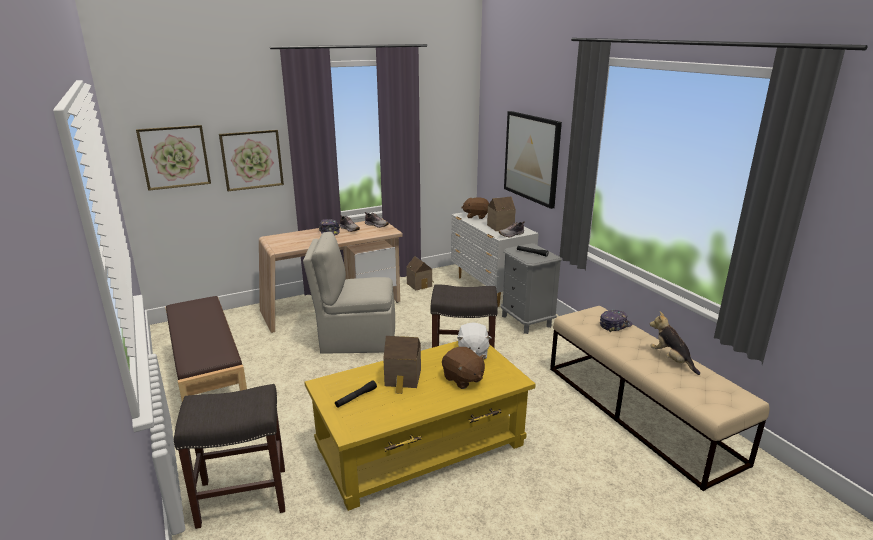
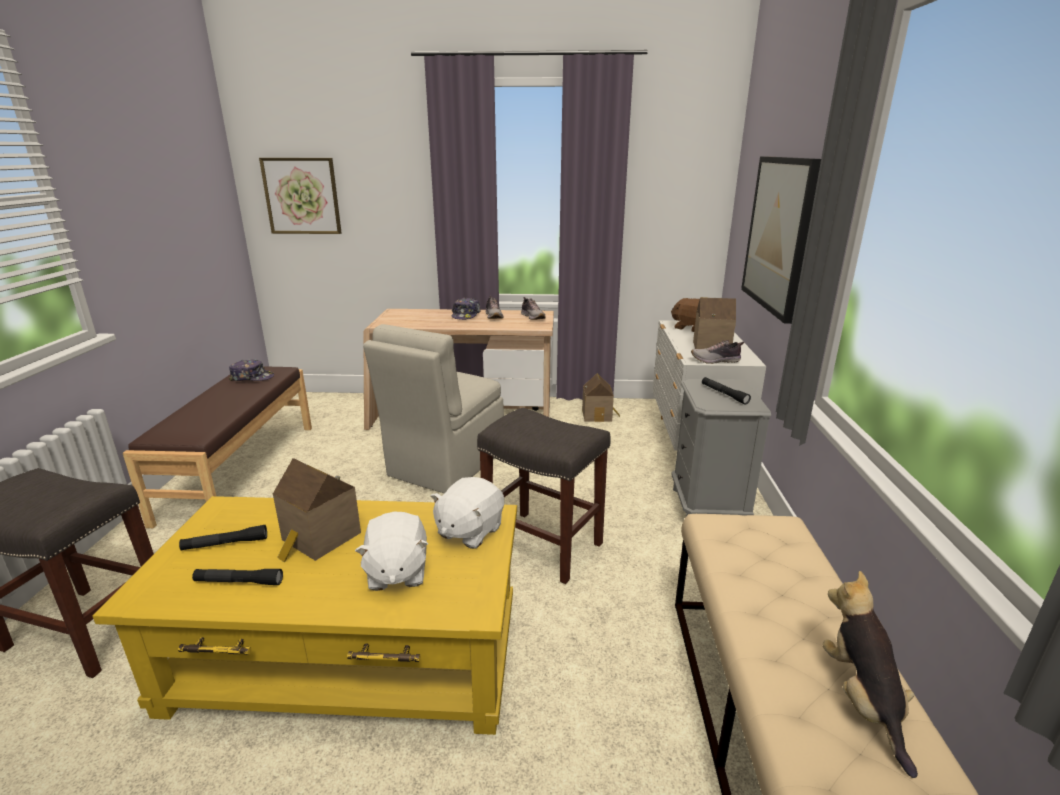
camera: 30 degrees right, 0 degrees up
(252, 160) = (391, 209): picture -> none
(356, 339) = (444, 464): beige chair -> beige chair turned 90 degrees counterclockwise
(392, 408) = (239, 582): none -> black flashlight
(463, 379) = (396, 572): brown plush toy -> white plush toy
(615, 325) = (791, 566): cap -> cap (252, 377)

